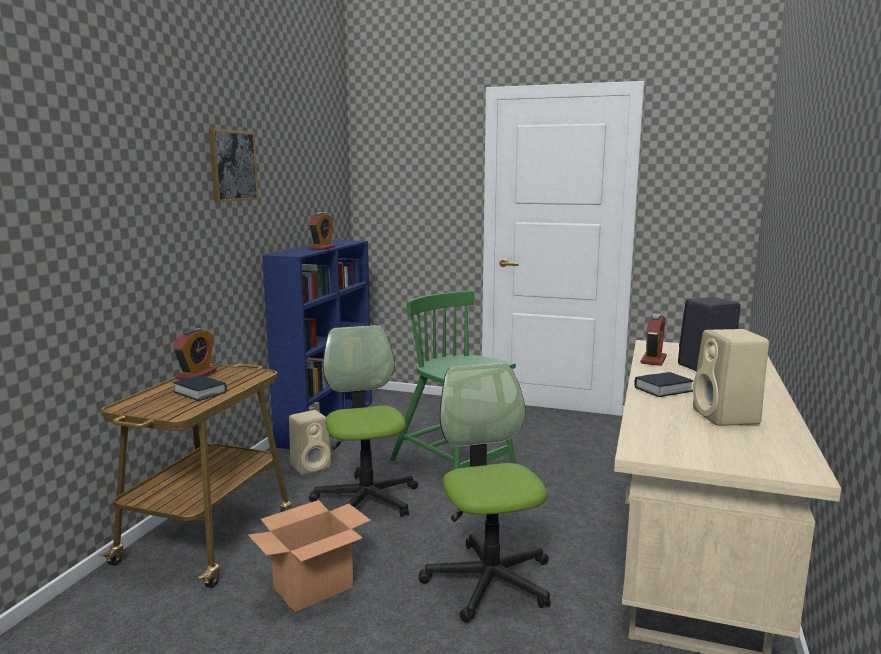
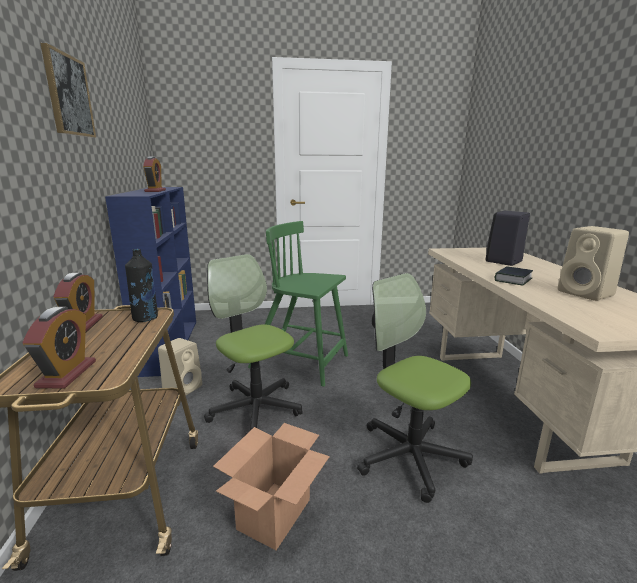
camera: 25 degrees left, 5 degrees up
(200, 393) = (107, 345): book -> none
(248, 377) = (145, 318): none -> black bottle
(653, 360) = (465, 260): alarm clock -> alarm clock (67, 374)

